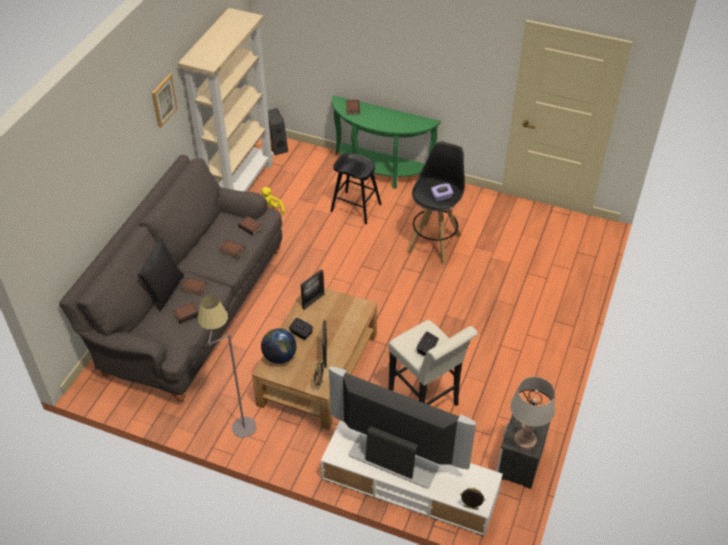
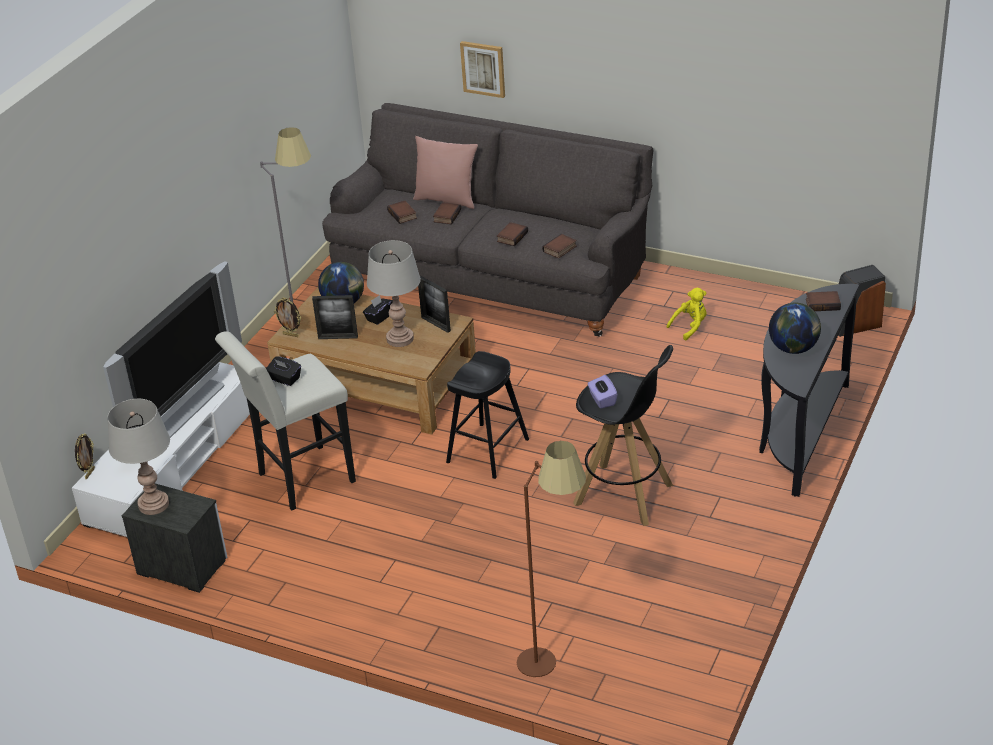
camera: 95 degrees right, 10 degrees down
(163, 100) = (646, 53): picture -> picture (483, 68)
(165, 291) = (447, 199): black pillow -> pink pillow
(240, 186) = (746, 297): beige bookcase -> none
(330, 319) = (400, 339): none -> grey table lamp
(355, 208) = (706, 410): black stool -> black stool (488, 450)
(379, 173) = (799, 434): green console table -> black console table
(395, 121) = (793, 348): none -> globe
(572, 271) = (554, 662): none -> brown floor lamp

